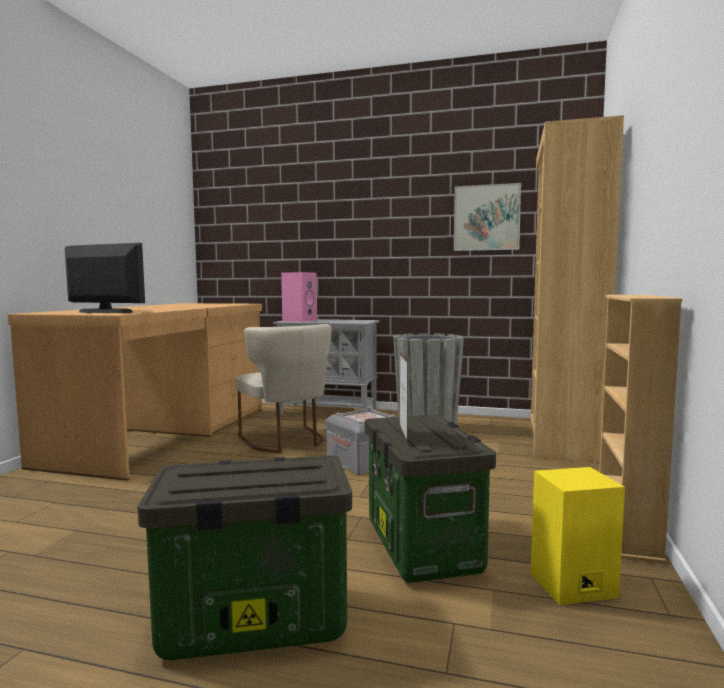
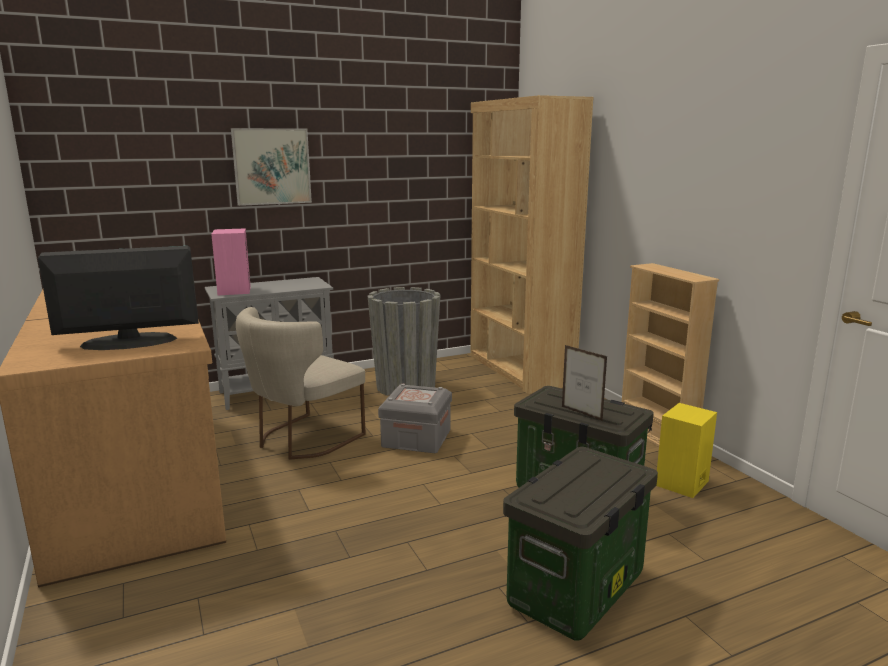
camera: 40 degrees left, 10 degrees up
(286, 441) = (302, 440): beige chair -> beige chair turned 105 degrees clockwise
(486, 218) = (424, 160): picture -> picture (272, 166)

